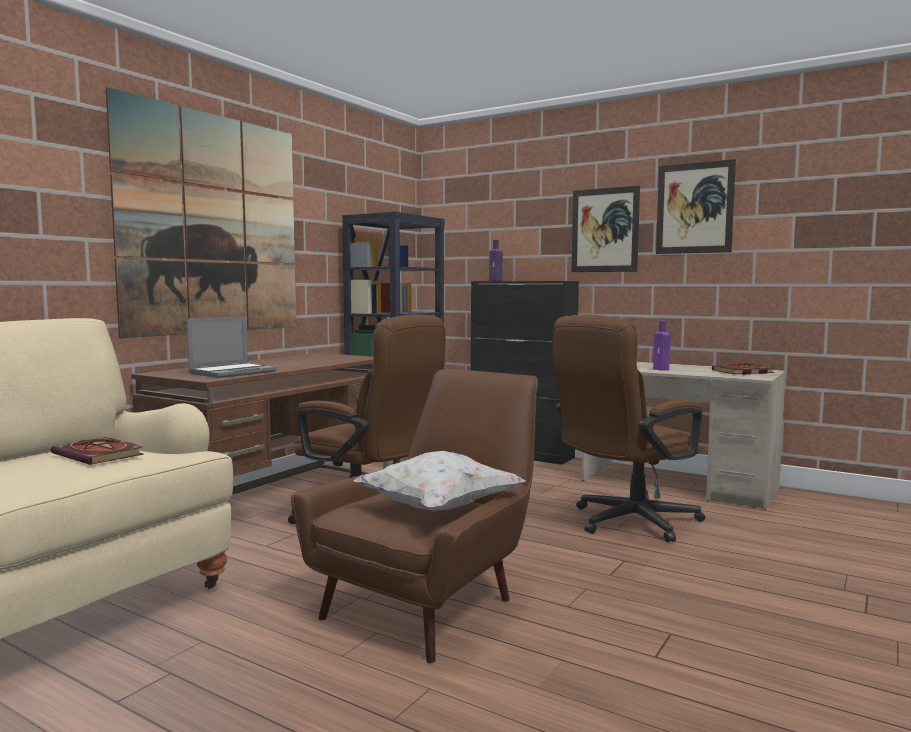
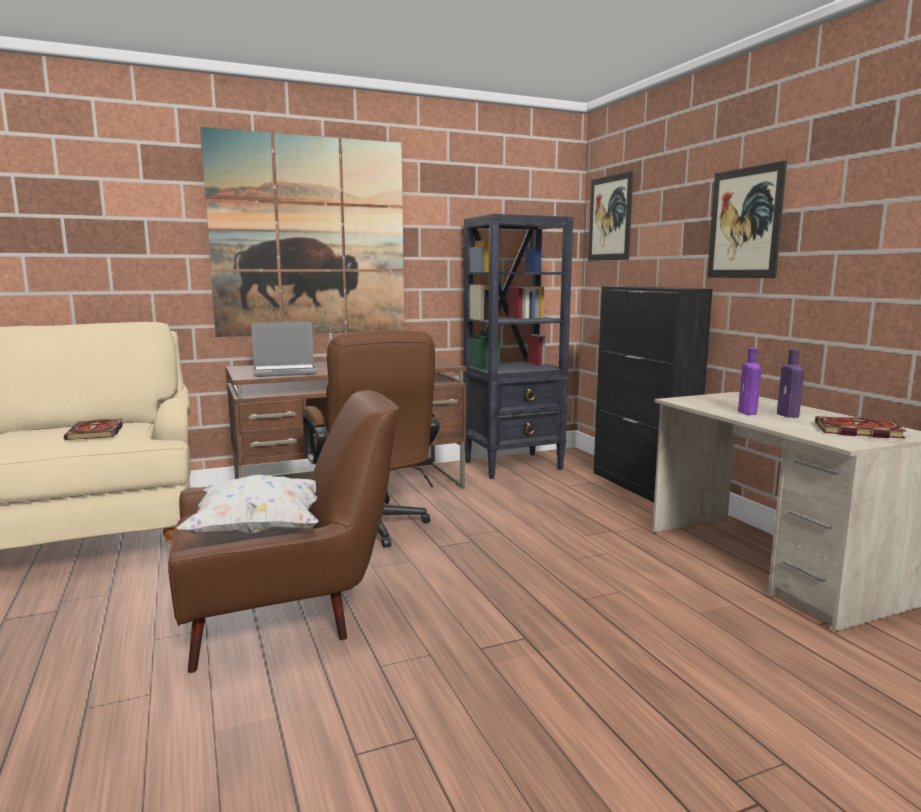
camera: 35 degrees right, 5 degrees up
(496, 281) = (629, 286): purple bottle -> purple bottle (789, 415)
(625, 523) = (609, 595): brown office chair -> none
(694, 208) = (850, 188): picture -> picture (610, 218)

